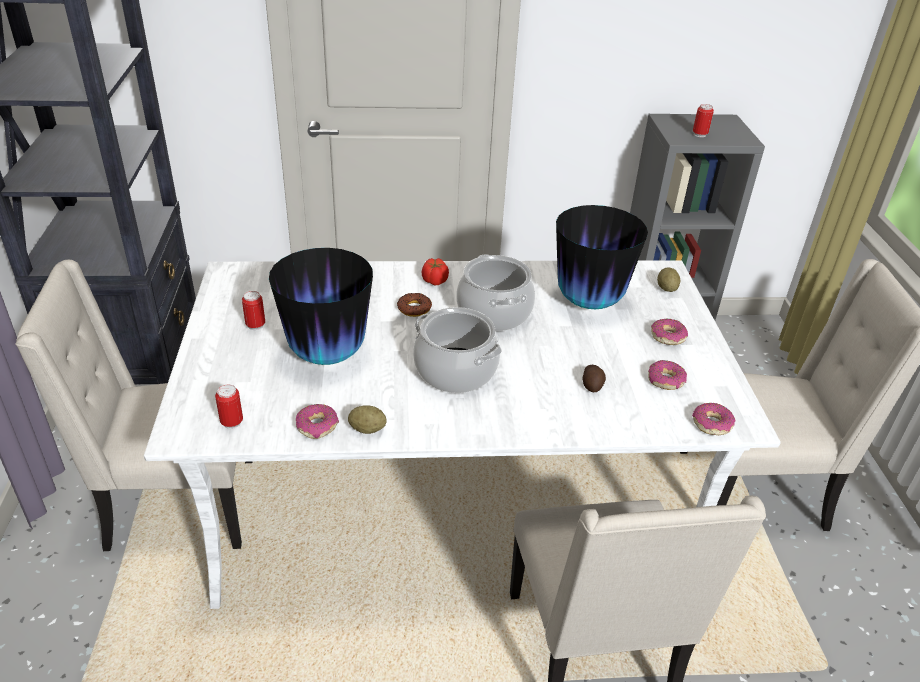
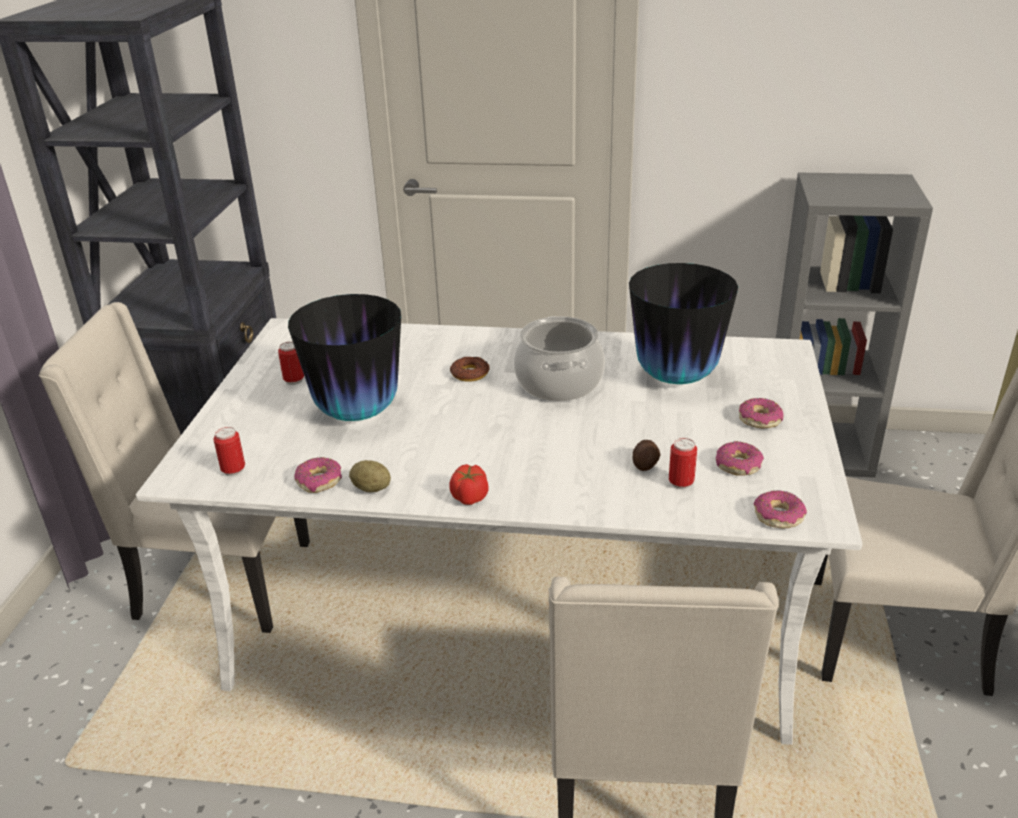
camera: 15 degrees right, 5 degrees down
(435, 281) = (504, 347): tomato -> tomato (469, 497)
(455, 371) = (491, 438): cooking pot -> none
(666, 288) = (778, 369): potato -> none
(699, 134) = (852, 194): can -> can (681, 483)

